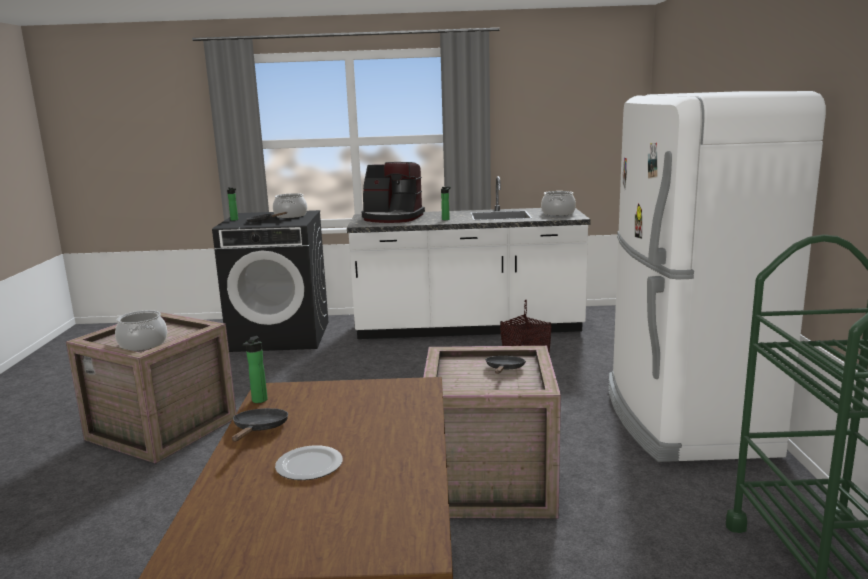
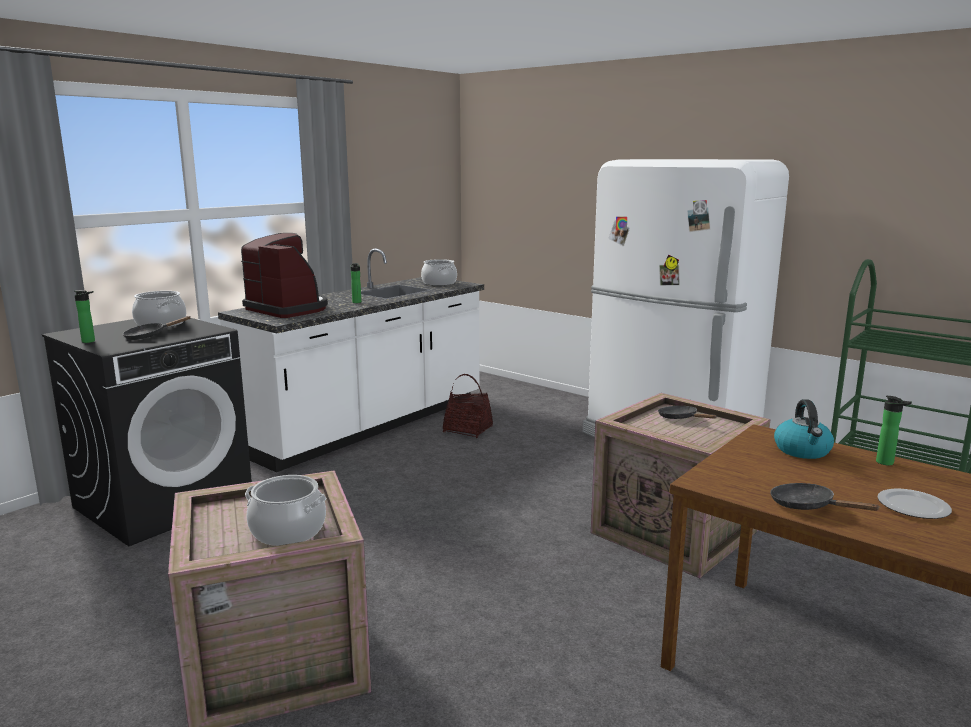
camera: 50 degrees left, 0 degrees up
(258, 401) = (728, 492): bottle -> bottle (887, 463)
(392, 218) = (288, 309): coffee machine -> coffee machine turned 105 degrees counterclockwise
(395, 405) = (803, 451): none -> kettle

